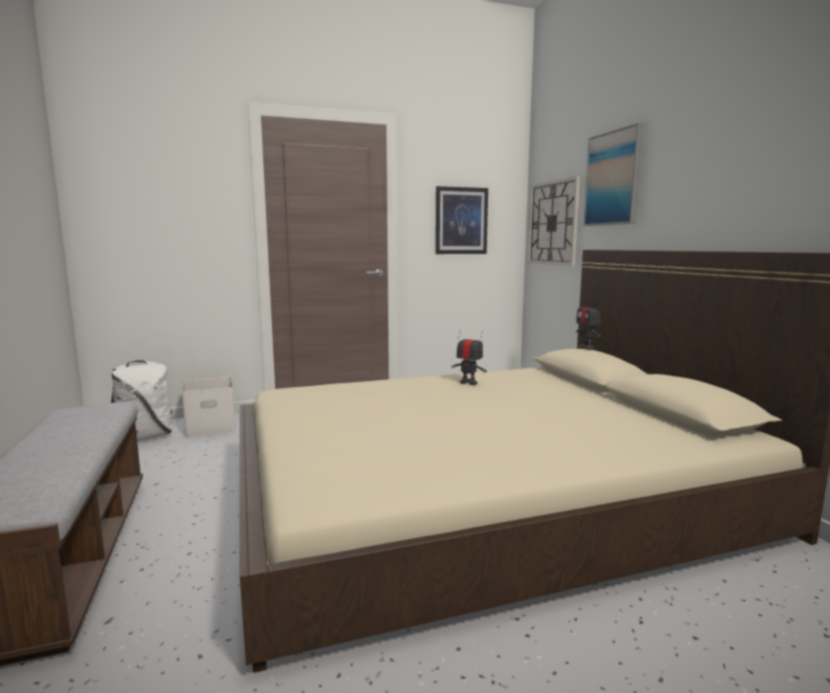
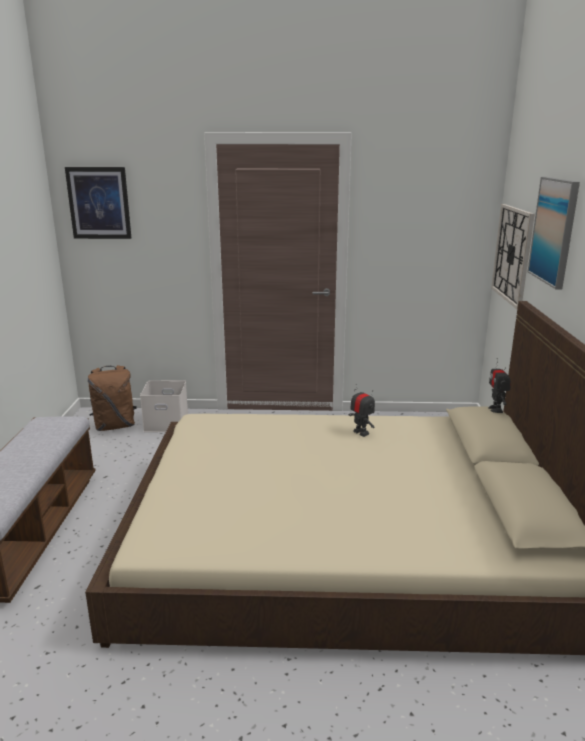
camera: 20 degrees right, 10 degrees up
(145, 437) = (115, 426): white backpack -> brown backpack
(461, 221) = (418, 240): picture -> picture (99, 203)

